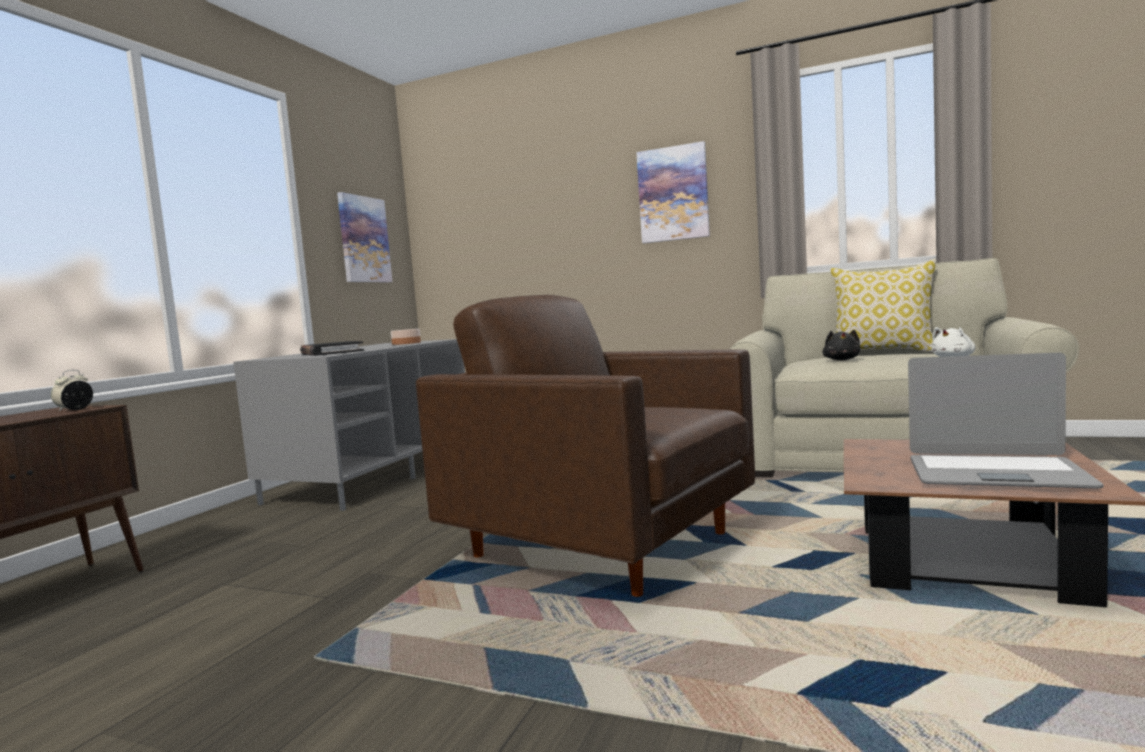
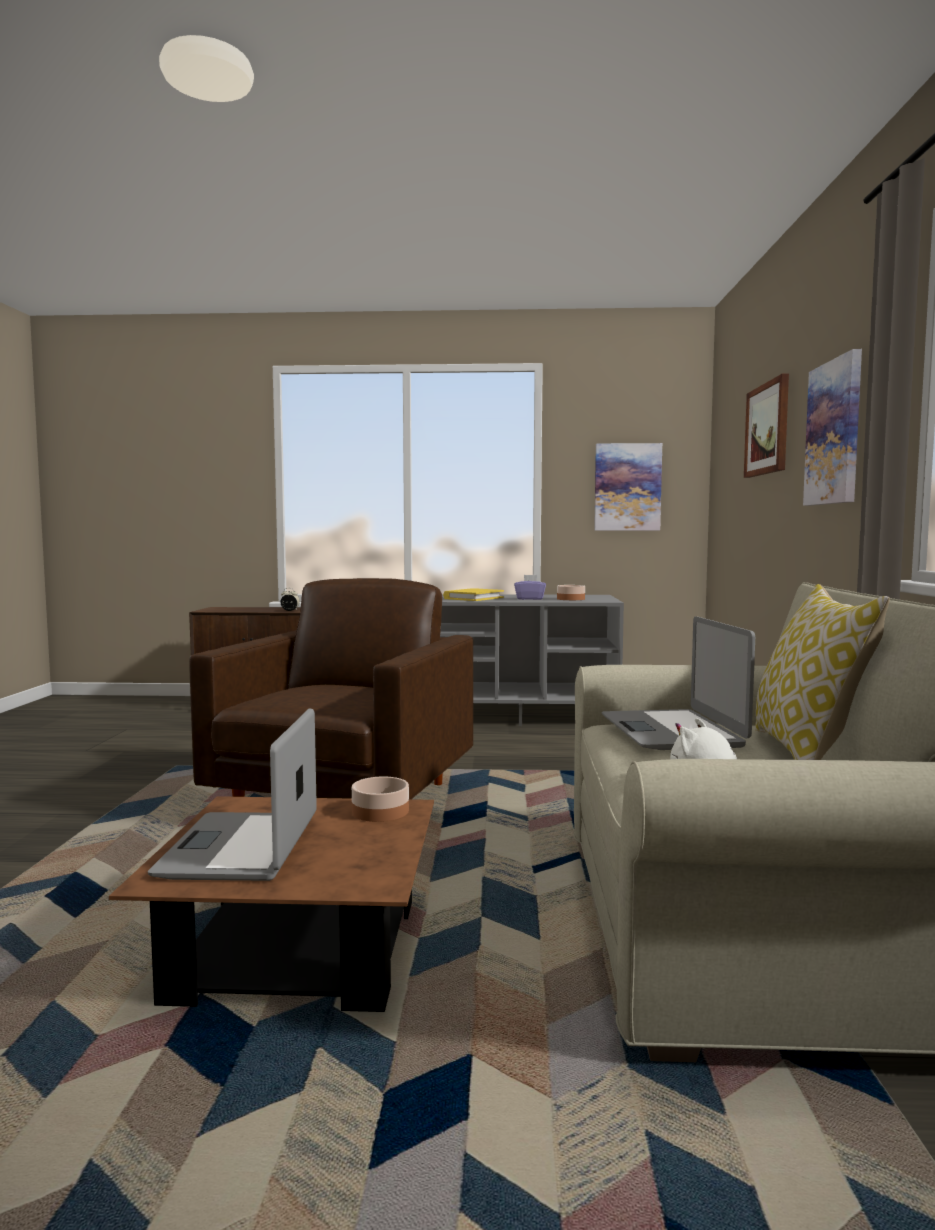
camera: 70 degrees right, 0 degrees up
(331, 352) = (473, 598): black book -> yellow book
(380, 346) = (530, 599): none -> purple tissue box
(551, 192) = (767, 429): none -> picture
(842, 360) = (672, 731): black plush toy -> laptop
(881, 447) = (380, 812): none -> bowl

